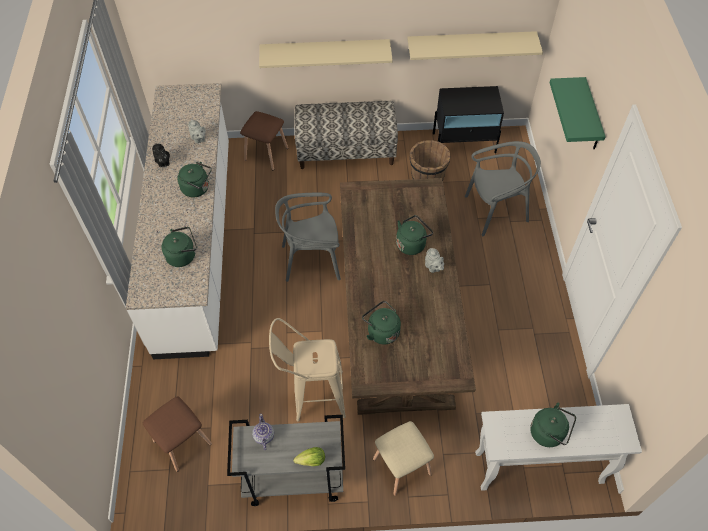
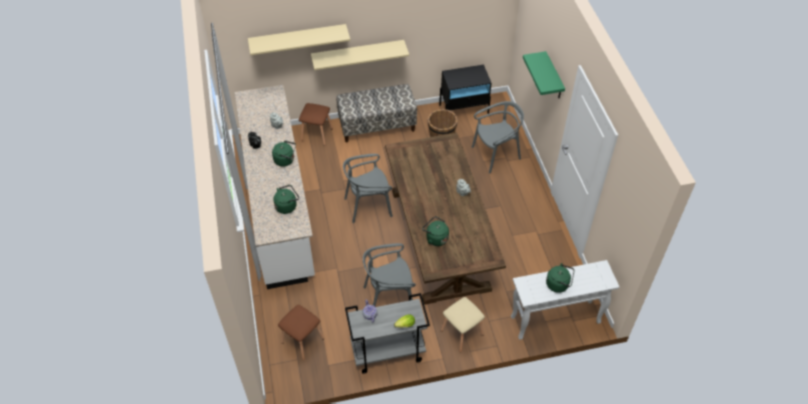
camera: 10 degrees left, 5 degrees down
(312, 396) = (389, 297): beige stool -> grey chair
(412, 244) = (444, 179): green kettle -> none
(470, 44) = (461, 36): beige shelf -> beige shelf (298, 38)

